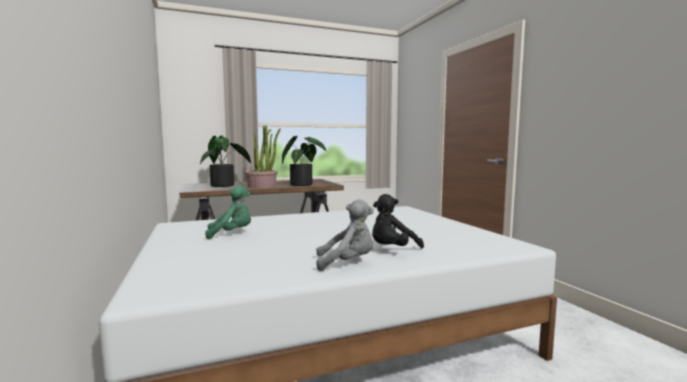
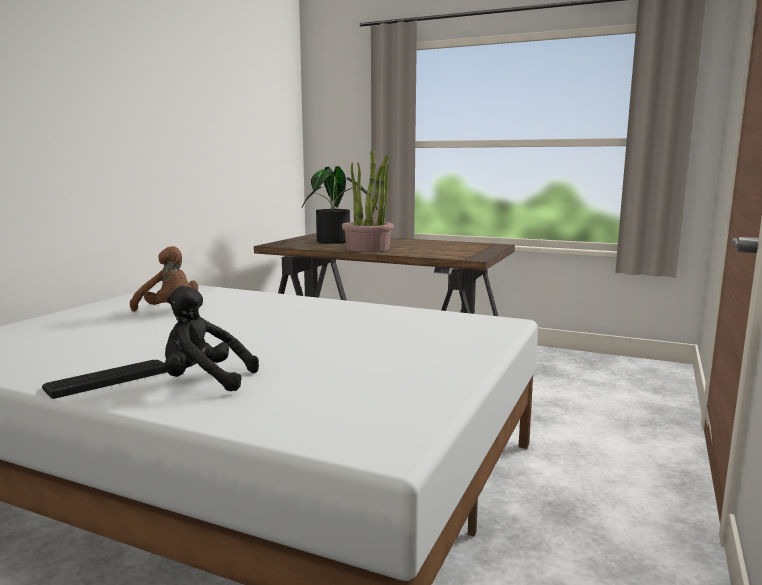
camera: 45 degrees right, 5 degrees up
(232, 234) = (169, 310): green plush toy -> brown plush toy
(303, 184) = (434, 252): potted plant -> none
(347, 263) = (108, 378): grey plush toy -> keyboard

